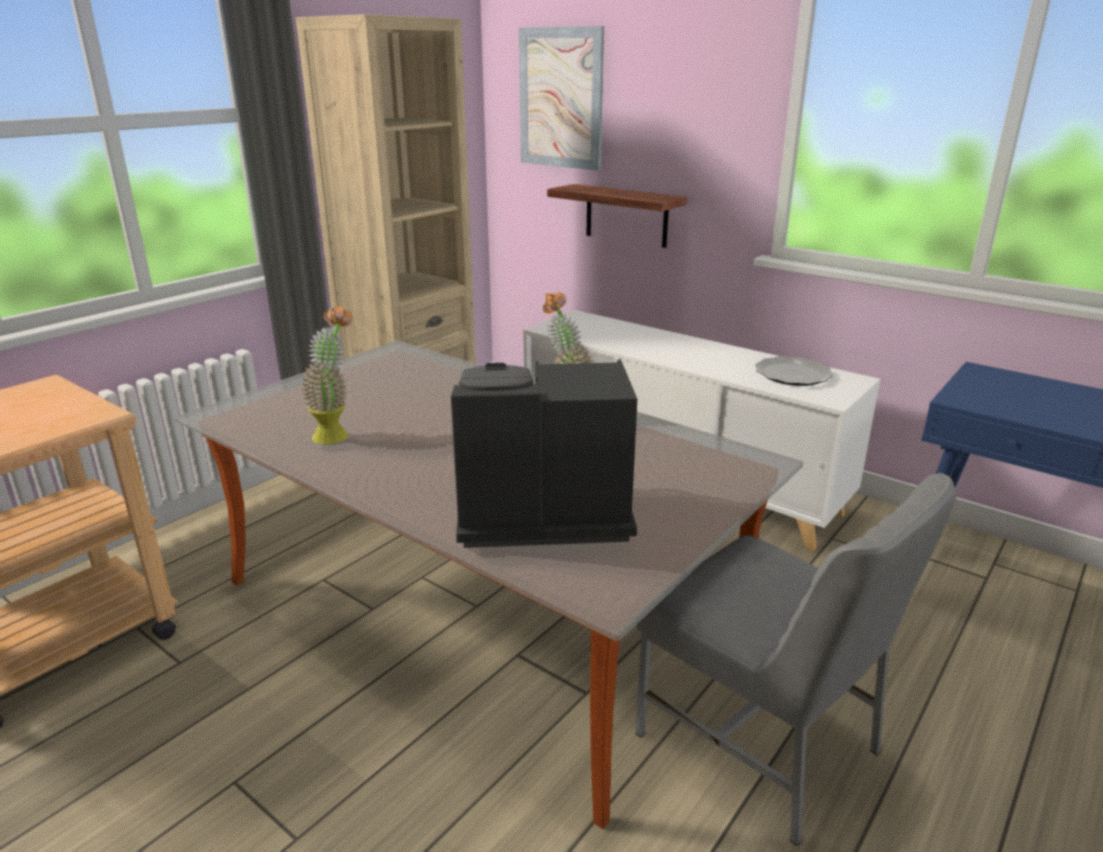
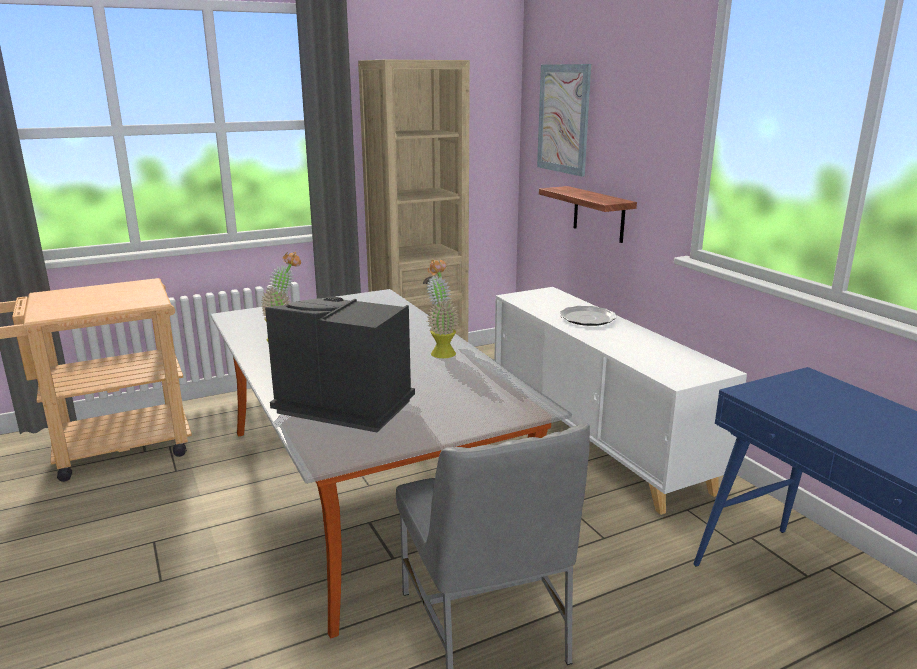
camera: 25 degrees right, 5 degrees down
(792, 374) = (669, 357): plate -> plate (587, 318)

